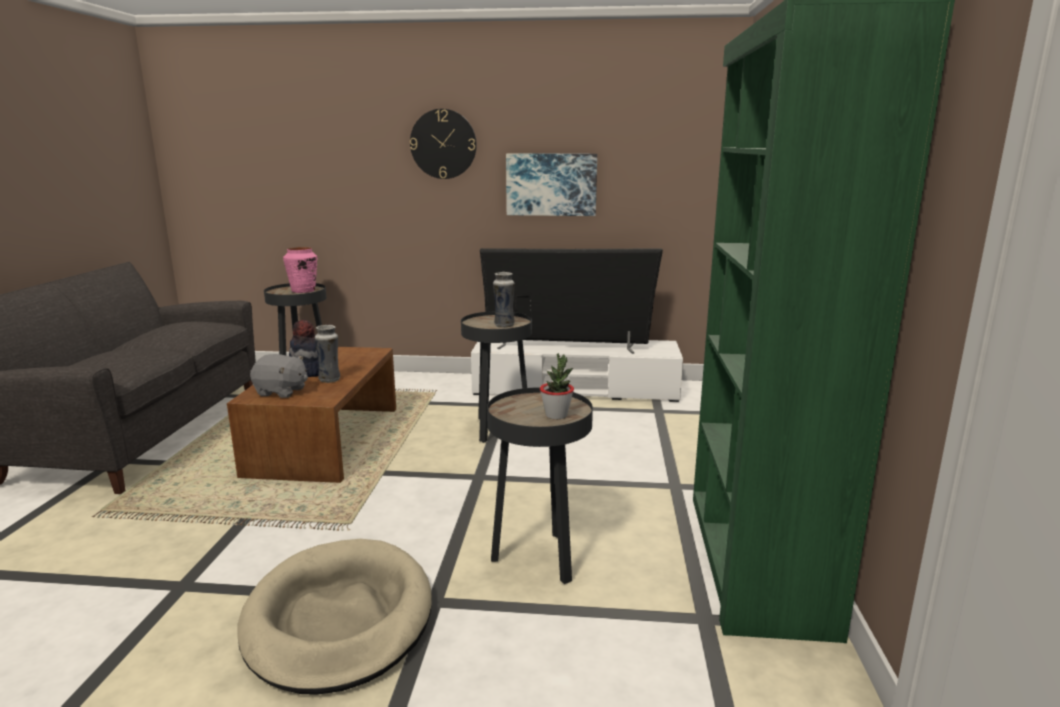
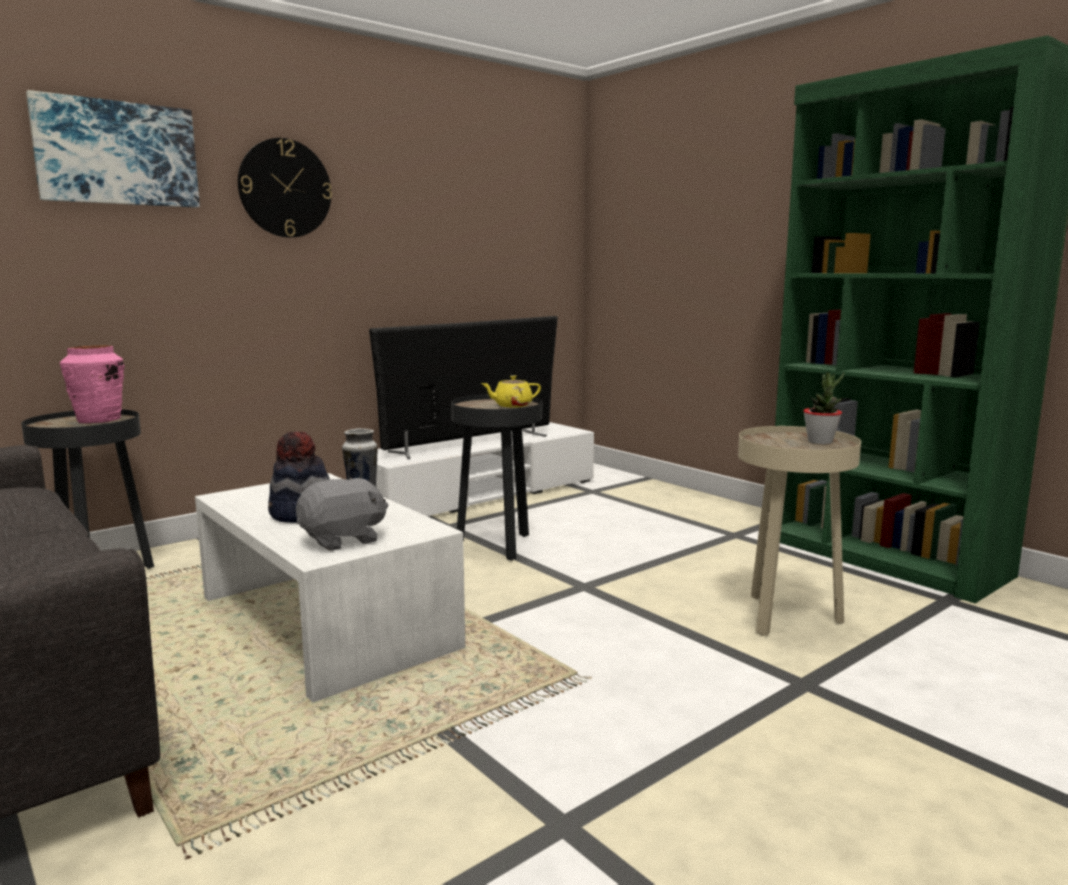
camera: 45 degrees left, 5 degrees down
(325, 440) = (324, 622): brown coffee table -> white coffee table
(339, 619) = (781, 741): beige dog bed -> none
(504, 325) = (512, 405): vase -> yellow teapot
(539, 558) = (784, 618): black side table -> beige side table
(551, 184) = (419, 247): picture -> picture (117, 153)

